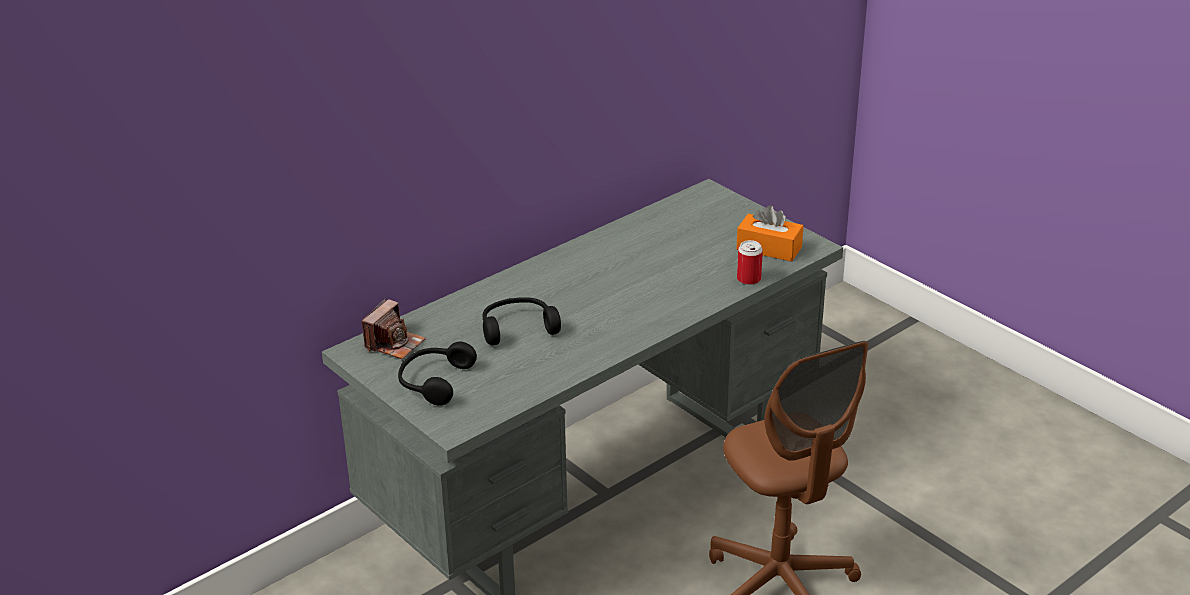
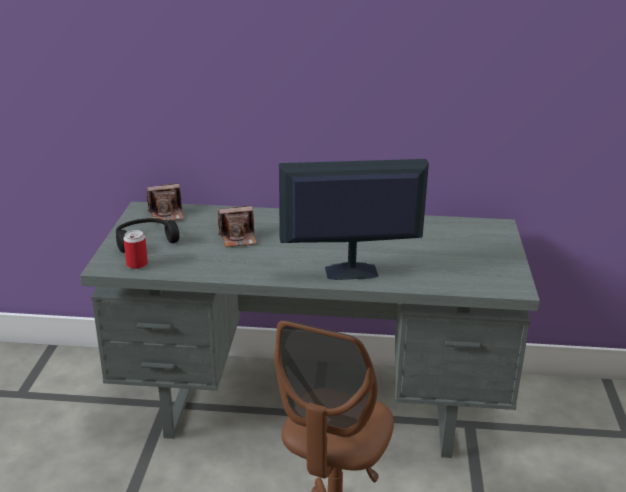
camera: 45 degrees right, 5 degrees down
(517, 328) = (238, 238): black headphones -> camera
(672, 303) = (350, 272): none -> monitor
(748, 279) = (428, 284): can -> can (137, 264)
(769, 248) = (479, 274): orange tissue box -> none

